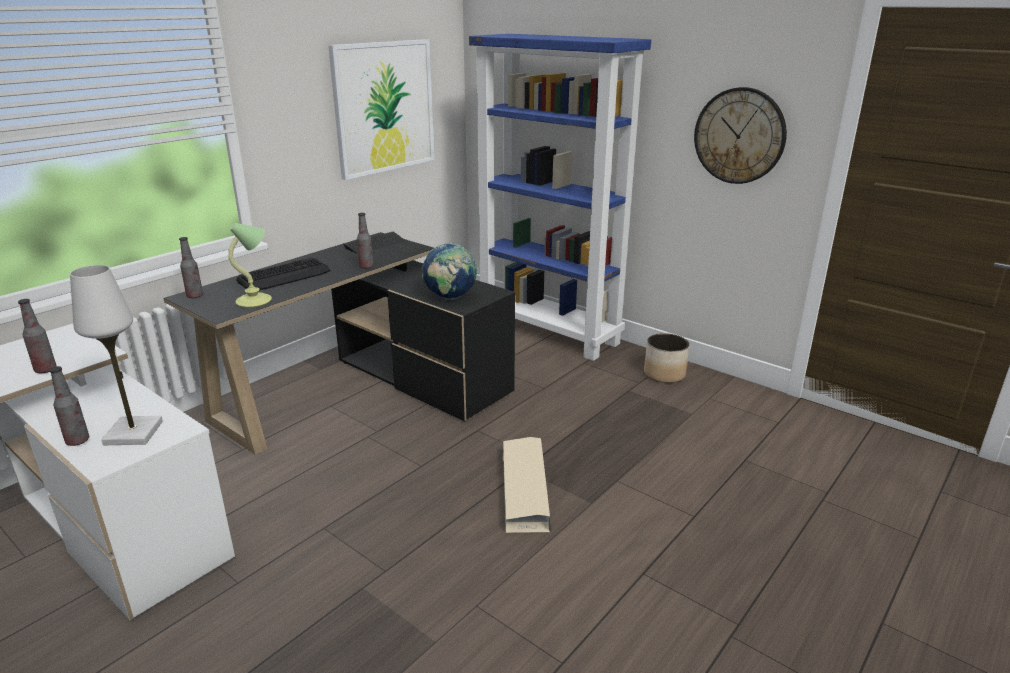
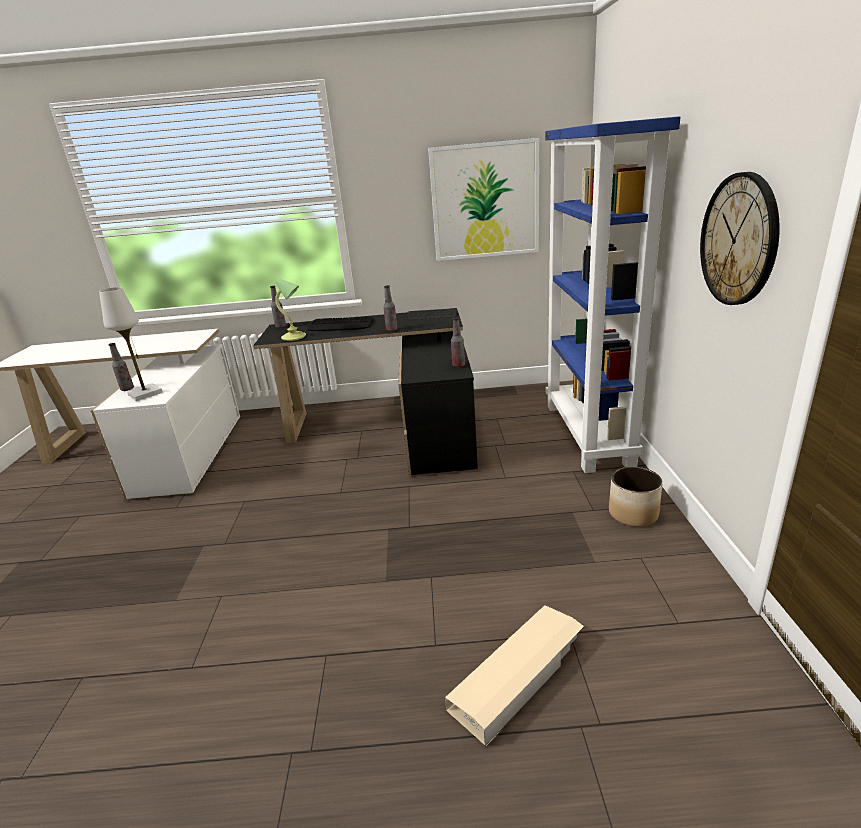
camera: 50 degrees right, 0 degrees up
(45, 370) = (160, 348): bottle -> bottle (458, 365)
(450, 298) = (421, 368): globe -> none
(524, 489) = (365, 543): beige storage box -> beige storage box (519, 675)

